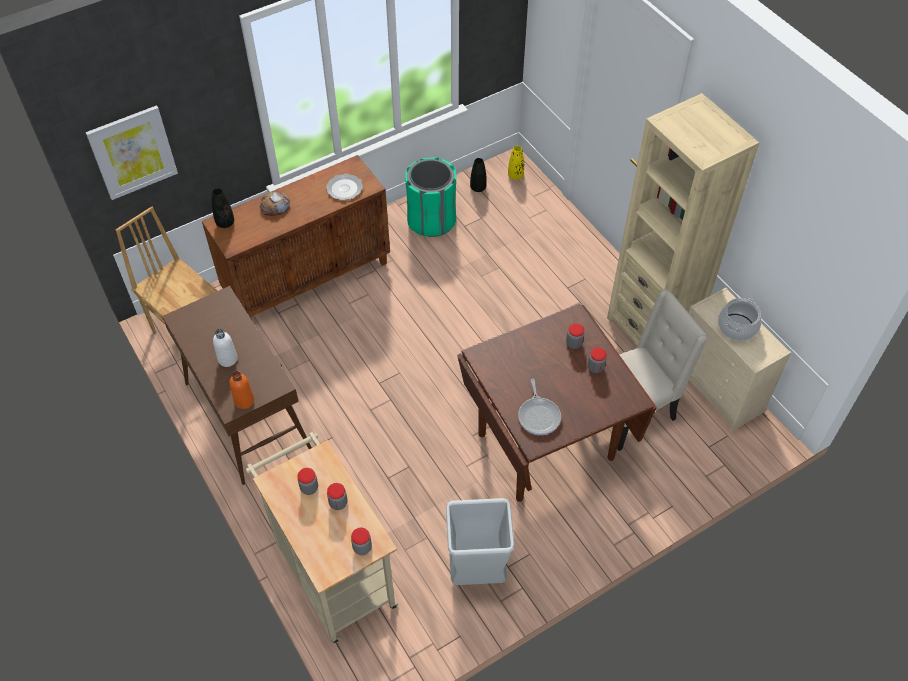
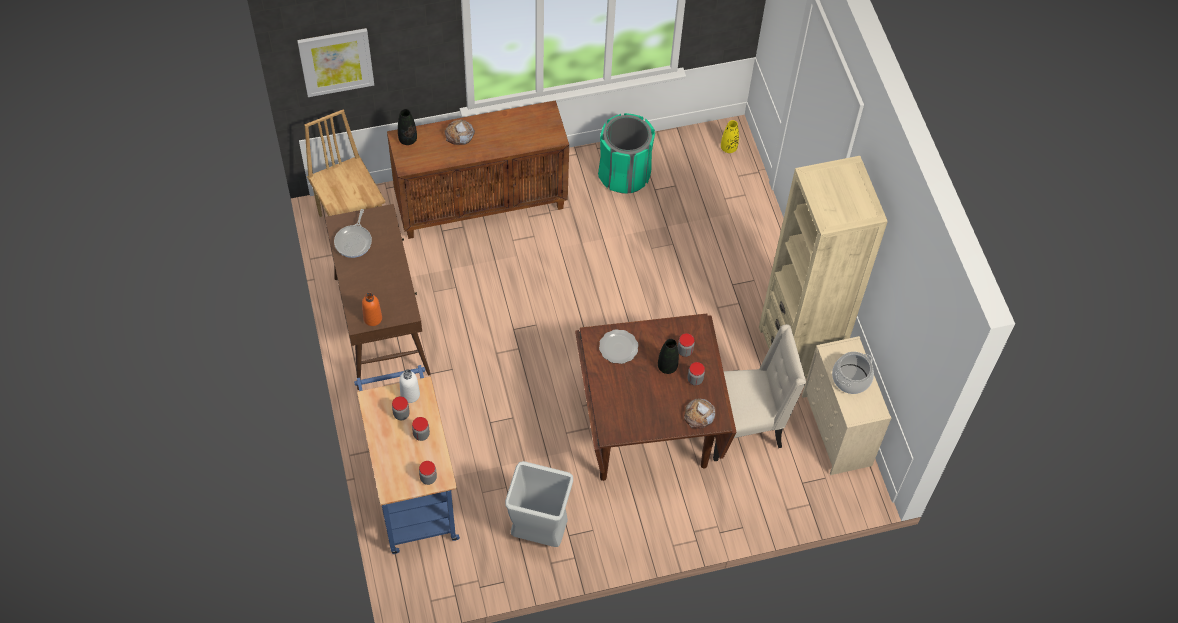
camera: 15 degrees right, 5 degrees up
(227, 359) = (370, 275): white bottle -> white bottle (410, 394)
(332, 570) = (412, 491): beige cart -> blue cart
(344, 188) = (530, 133): plate -> plate (618, 347)
(478, 188) = (684, 151): black vase -> black vase (667, 367)
(539, 416) = (625, 409): frying pan -> frying pan (354, 241)
(614, 400) = (699, 415): none -> bread

